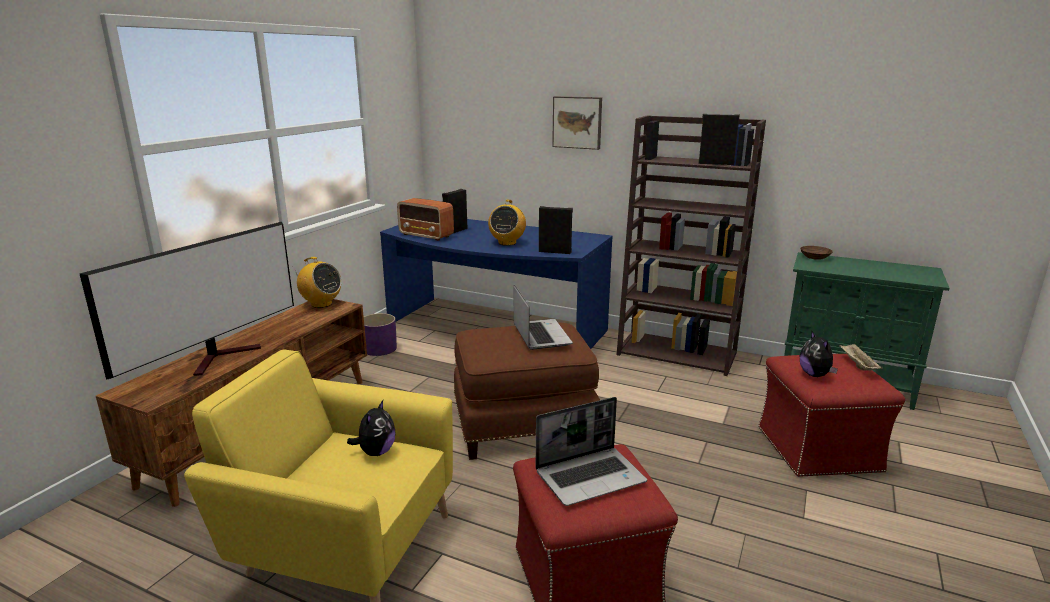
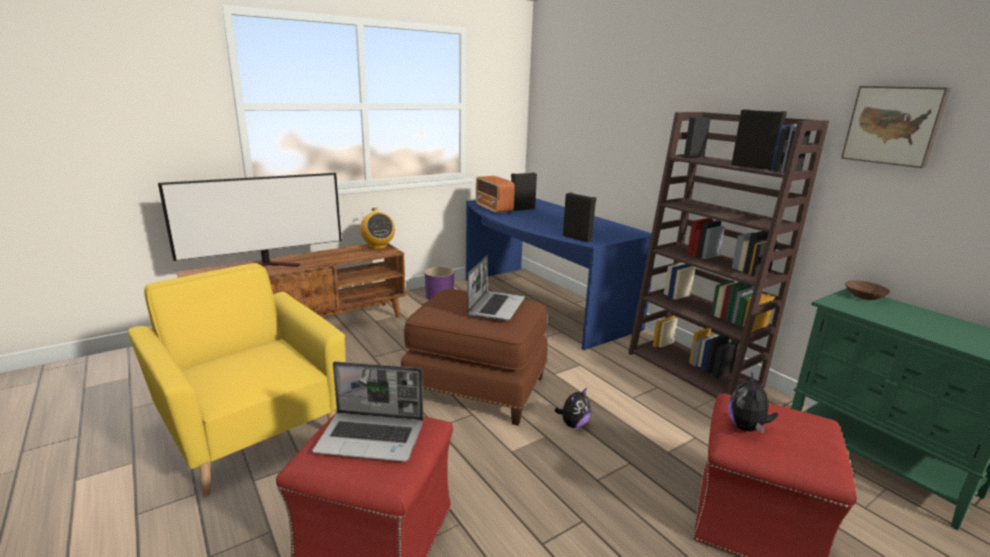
camera: 30 degrees right, 0 degrees up
(376, 452) = (276, 360): plush toy -> plush toy (573, 424)
(507, 243) = (548, 224): radio -> none
(577, 122) = (642, 117): picture -> picture (893, 125)
(857, 365) = (823, 435): beige tray -> none

